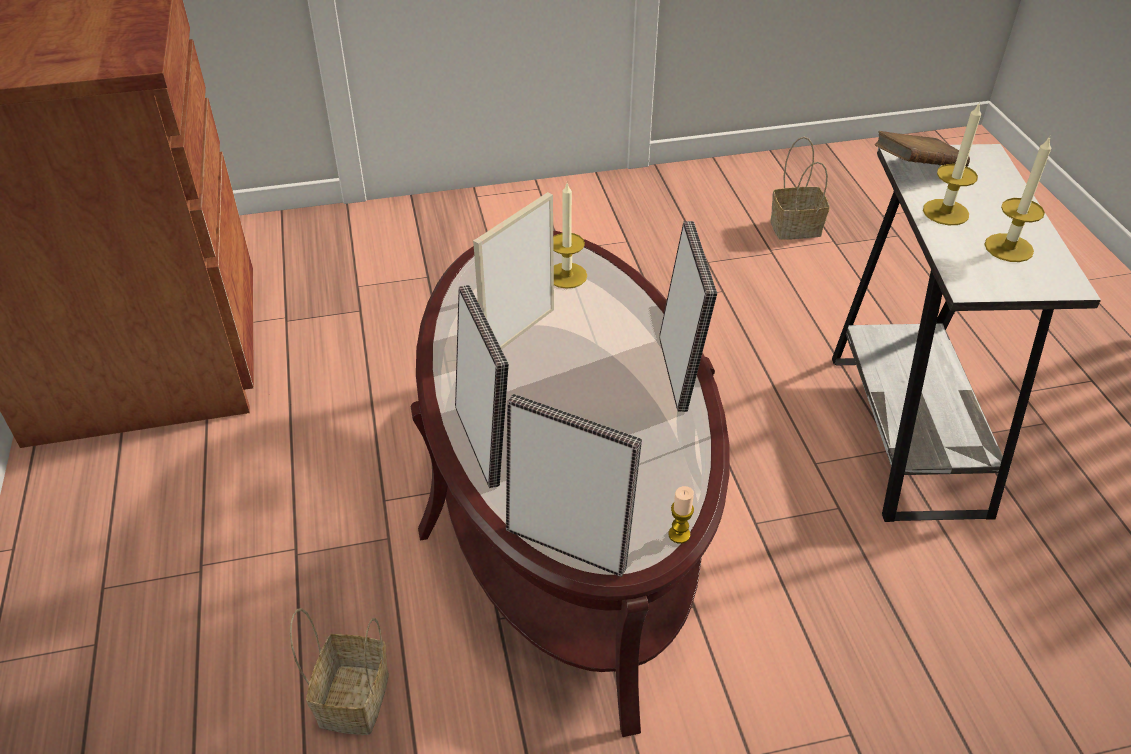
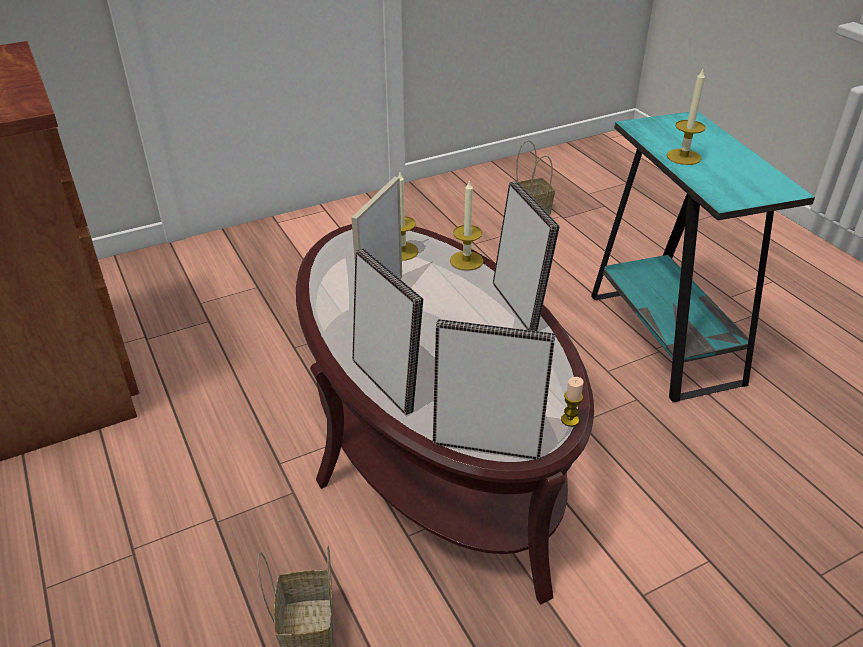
camera: 15 degrees left, 5 degrees down
(907, 433) = (664, 338): white side table -> turquoise side table
(916, 169) = (649, 132): brown book -> none
(1008, 248) = (737, 173): candle -> candle (466, 260)

